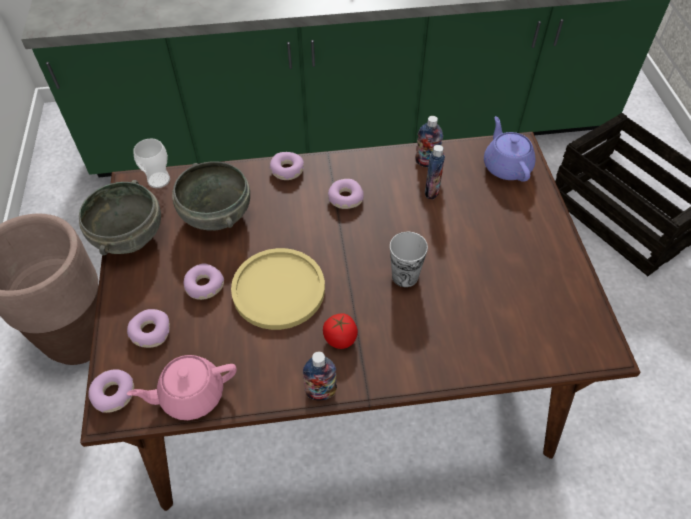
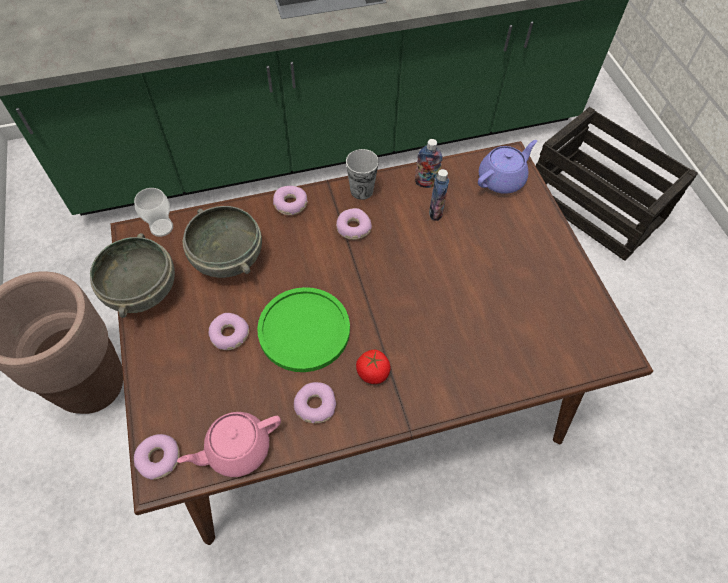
camera: 10 degrees left, 5 degrees up
(150, 332) = (184, 389): donut -> donut (315, 405)
(278, 289) = (304, 330): yellow plate -> green plate
(321, 392) = (363, 429): bottle -> none
(405, 276) = (424, 302): cup -> cup (361, 190)
(506, 166) = (502, 179): purple teapot -> purple teapot turned 75 degrees clockwise

